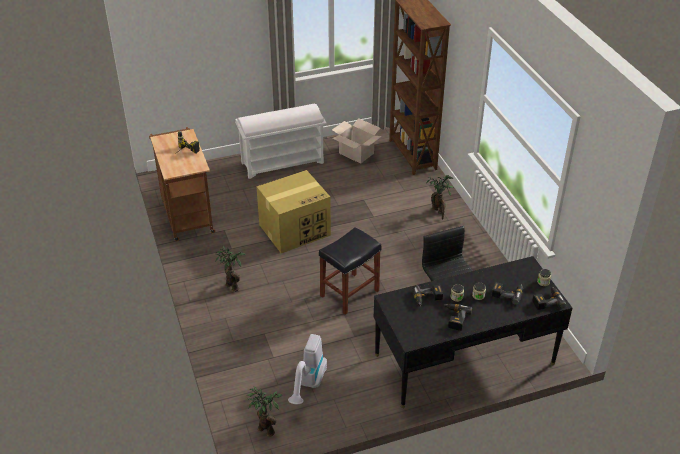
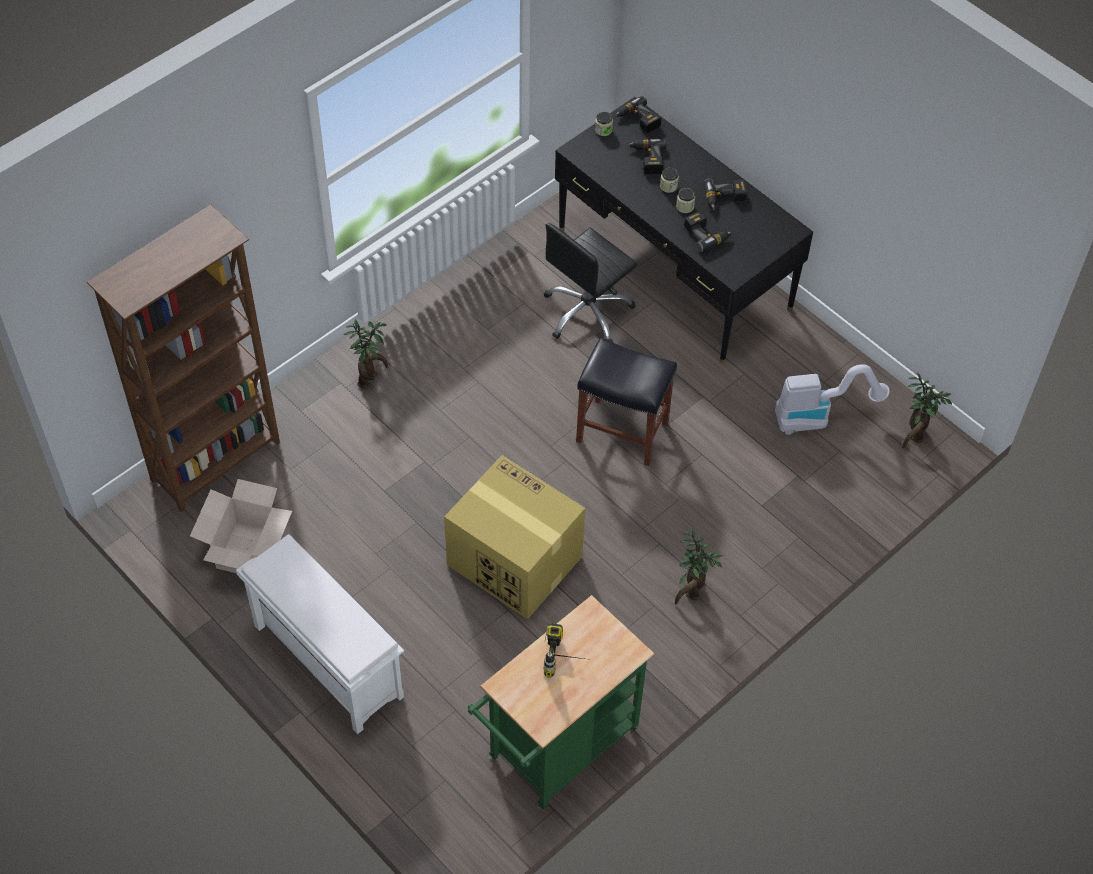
camera: 115 degrees left, 15 degrees up
(186, 214) = (556, 750): brown cart -> green cart

